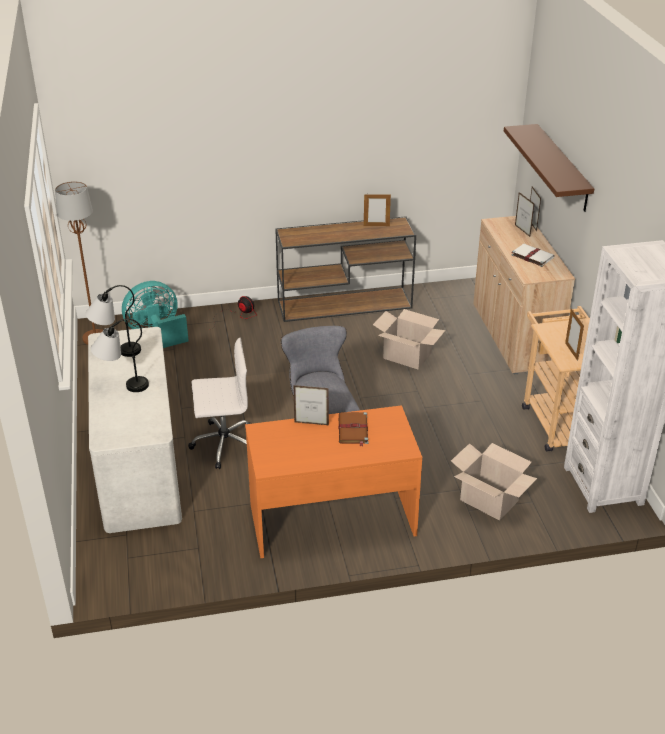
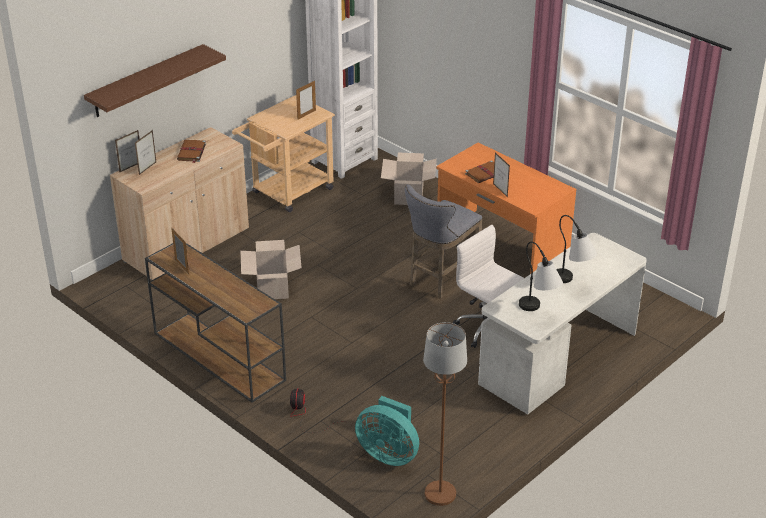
camera: 125 degrees left, 0 degrees up
(531, 256) = (191, 152): white book -> brown book

